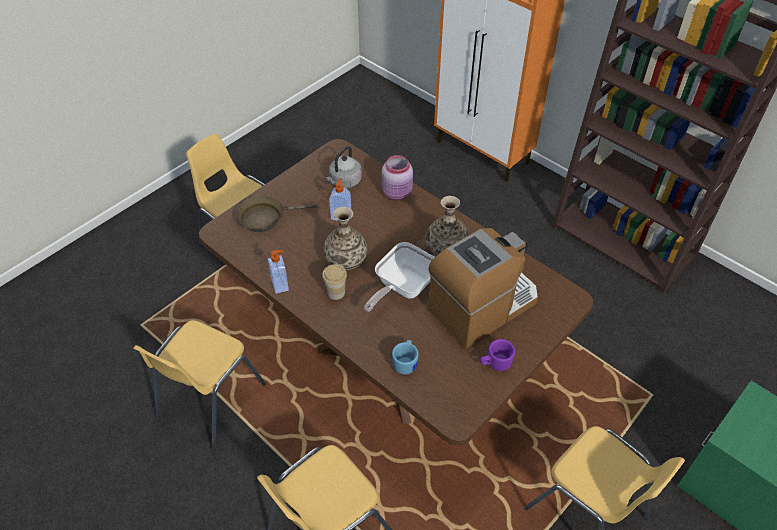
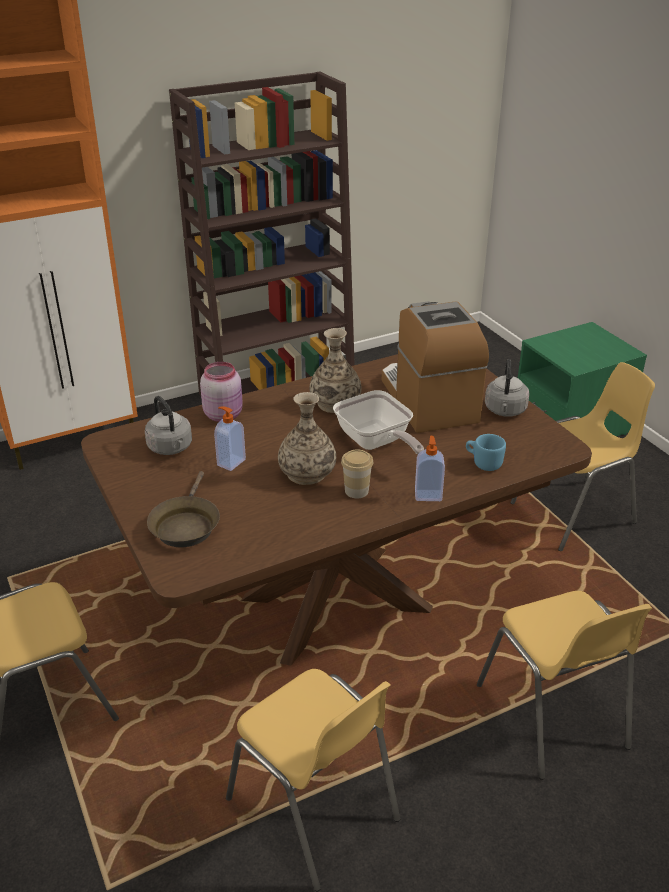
camera: 70 degrees left, 15 degrees down
(281, 285) = (318, 533): soap dispenser -> soap dispenser (428, 495)
(495, 363) = (505, 411): purple mug -> grey kettle

